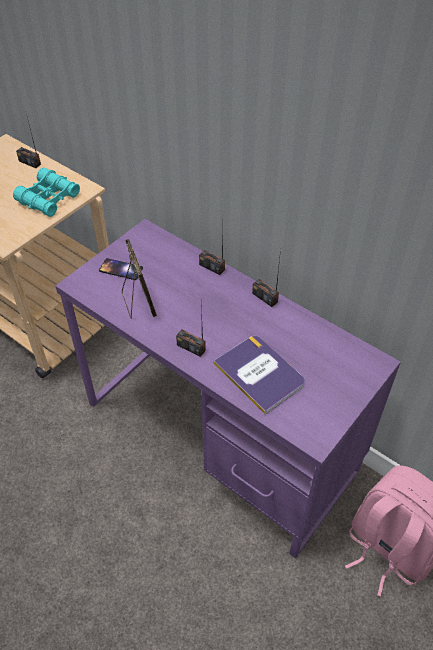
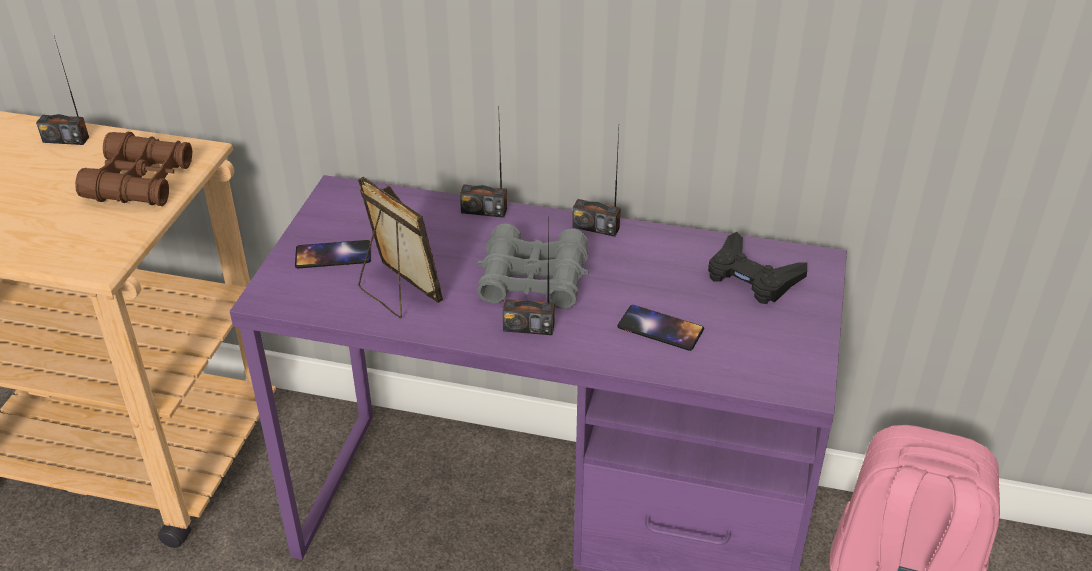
camera: 25 degrees left, 10 degrees down
(49, 198) = (140, 182): turquoise binoculars -> brown binoculars
(211, 319) = (533, 279): none -> grey binoculars
(259, 373) = (660, 328): book -> phone
(332, 359) = (752, 277): none -> black game controller

